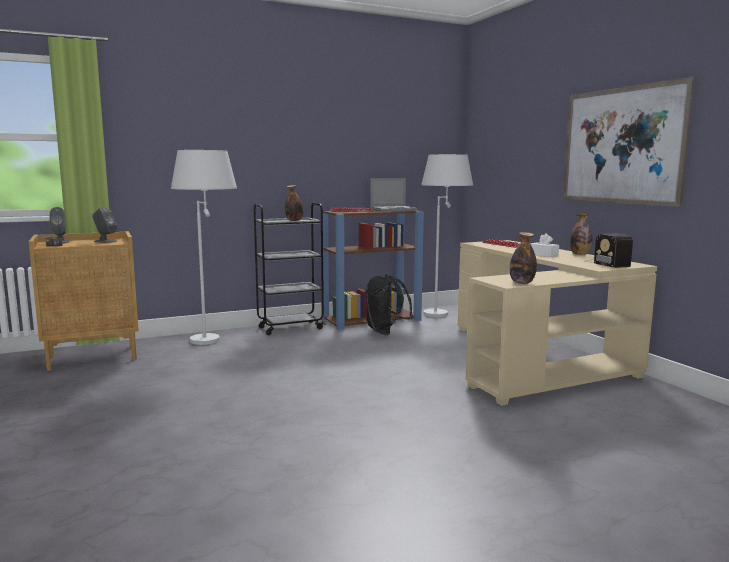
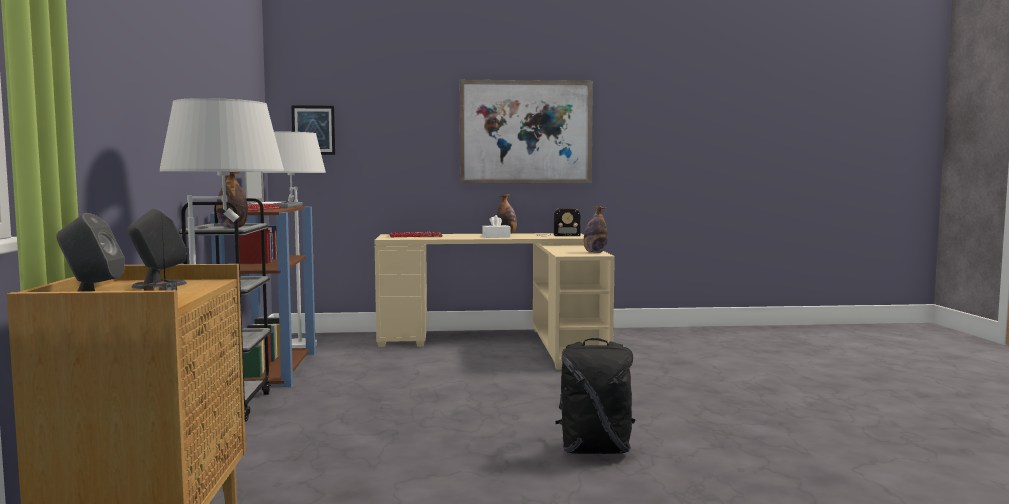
camera: 70 degrees left, 5 degrees down
(385, 332) = (338, 370): black backpack -> black backpack (595, 450)
(483, 150) = (313, 130): none -> picture

